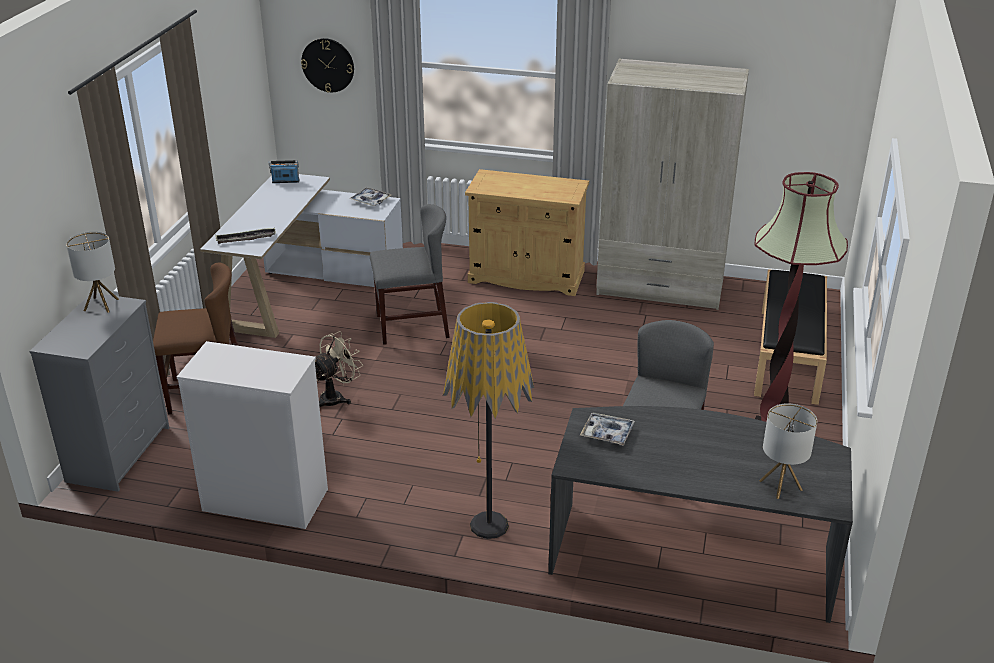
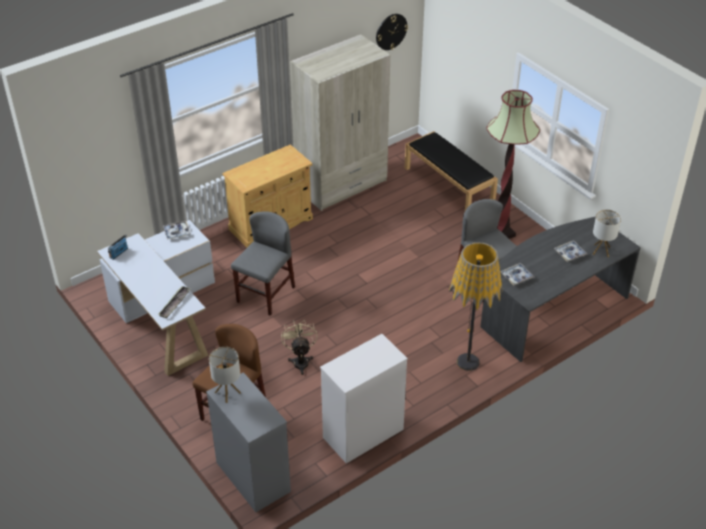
camera: 50 degrees left, 10 degrees up
(328, 65) = (96, 156): wall clock -> wall clock (391, 31)
(727, 458) = (570, 253): none -> tray

